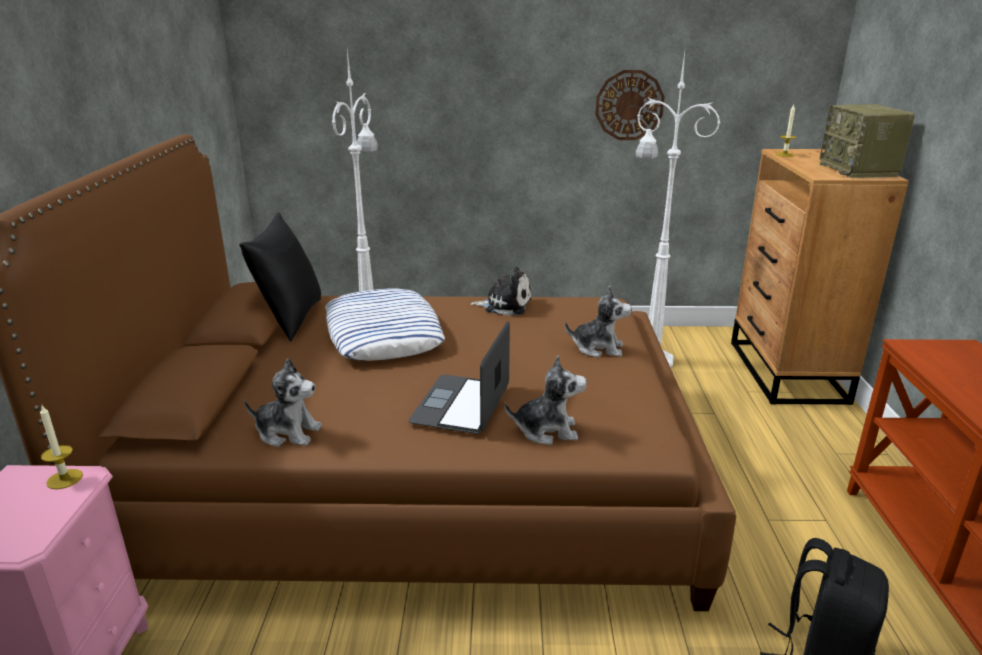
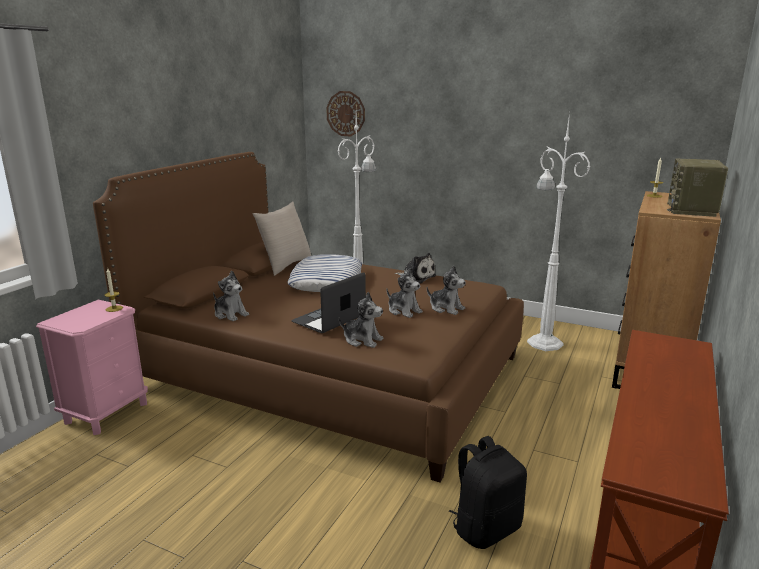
camera: 25 degrees right, 5 degrees down
(290, 319) = (285, 265): black pillow -> beige pillow
(548, 364) = (404, 311): none -> plush toy
(629, 105) = (552, 152): wall clock -> wall clock (346, 113)

